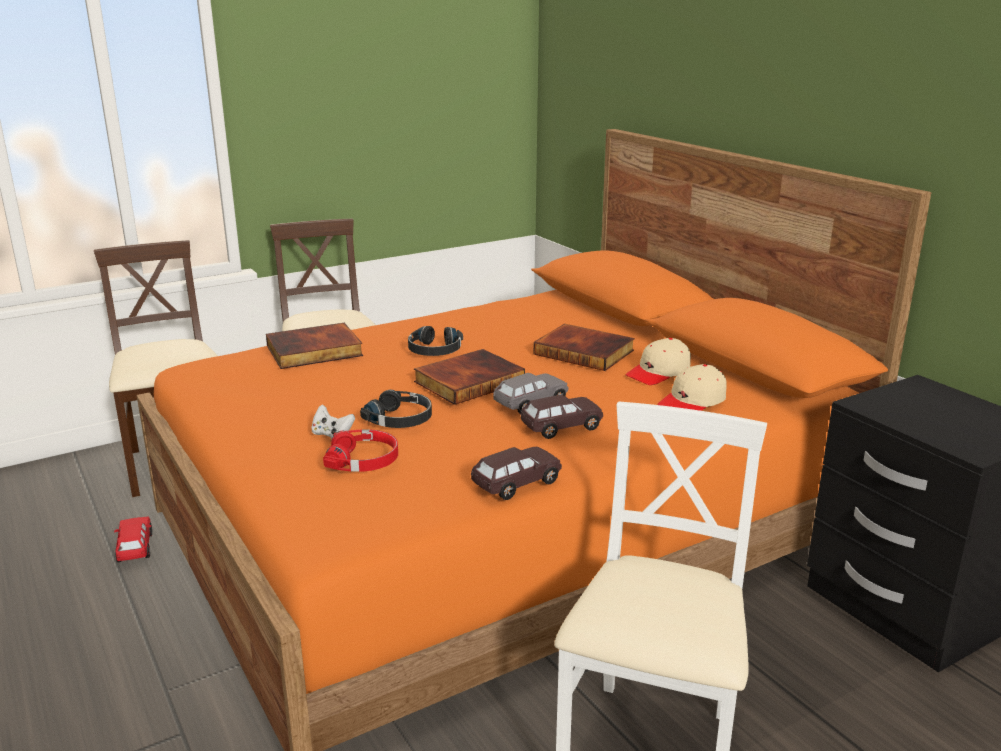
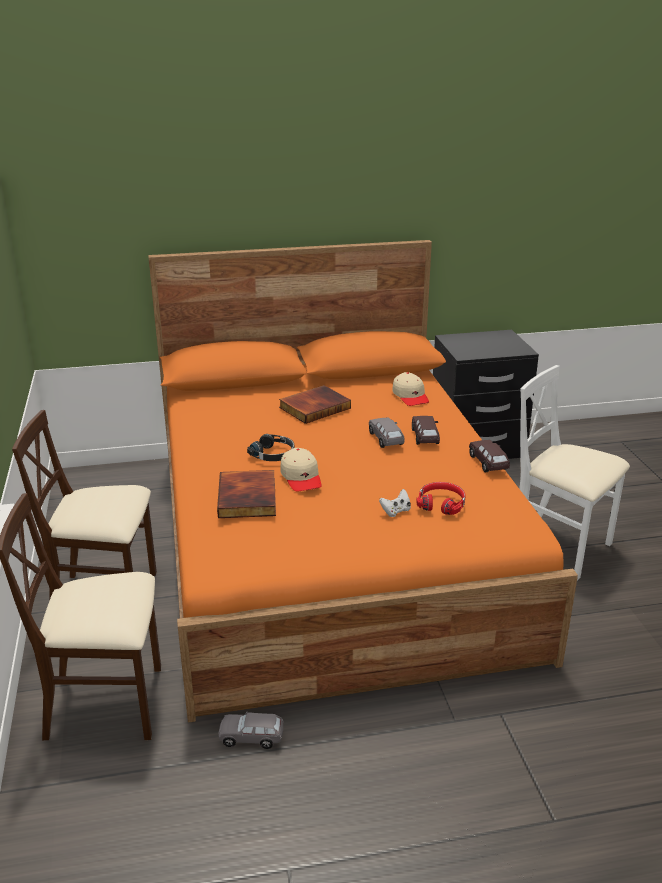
camera: 70 degrees left, 5 degrees up
(135, 548) = (251, 737): red toy car -> grey toy car
(400, 419) = (383, 484): black headphones -> none
(468, 381) = (340, 451): book -> none
(659, 372) = (362, 395): beige cap -> beige cap (301, 477)

